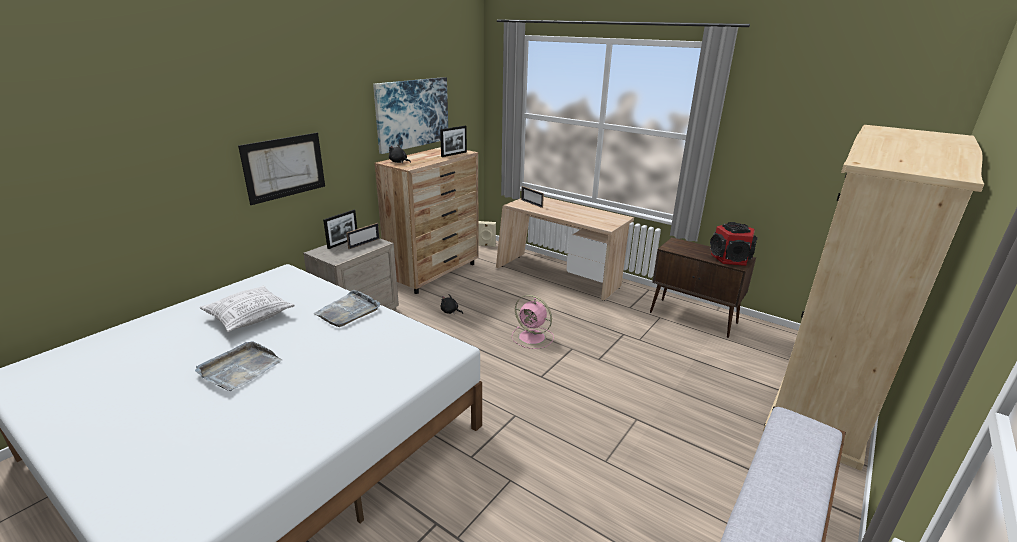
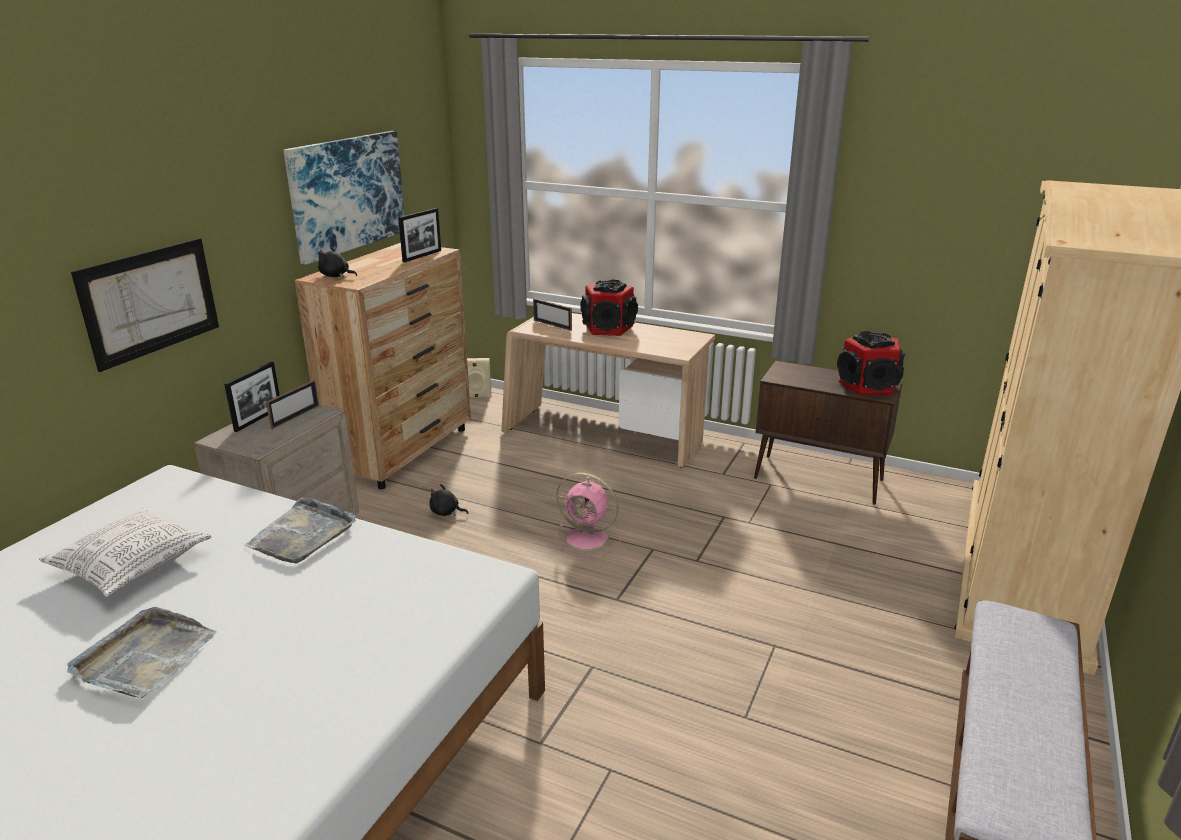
camera: 10 degrees left, 0 degrees up
(566, 208) = (608, 328): none -> speaker

